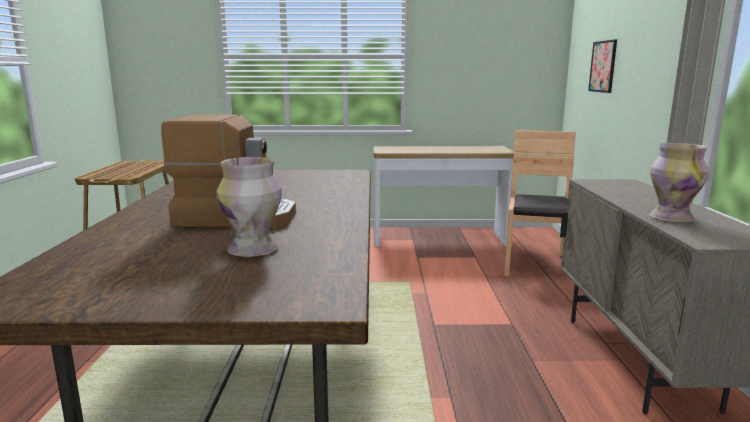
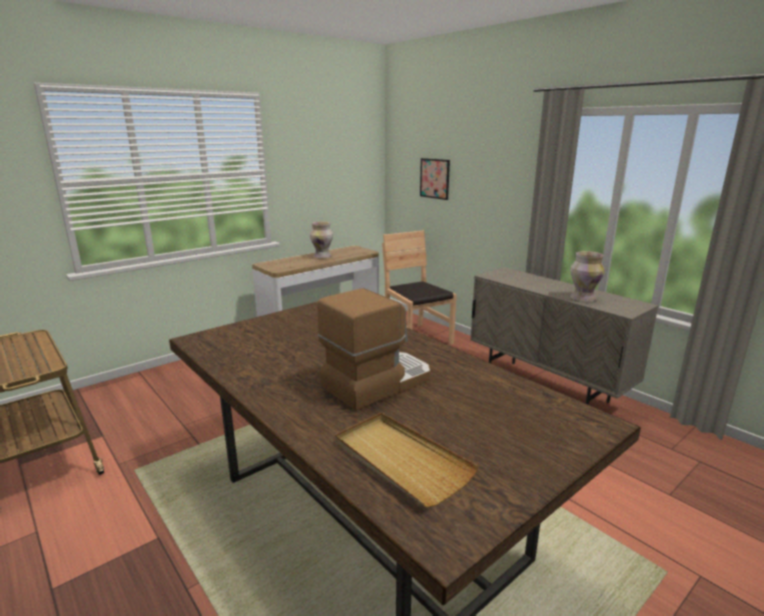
camera: 40 degrees left, 5 degrees up
(108, 258) = (400, 460): none -> beige tray
(252, 250) = (469, 406): vase -> vase (322, 256)

